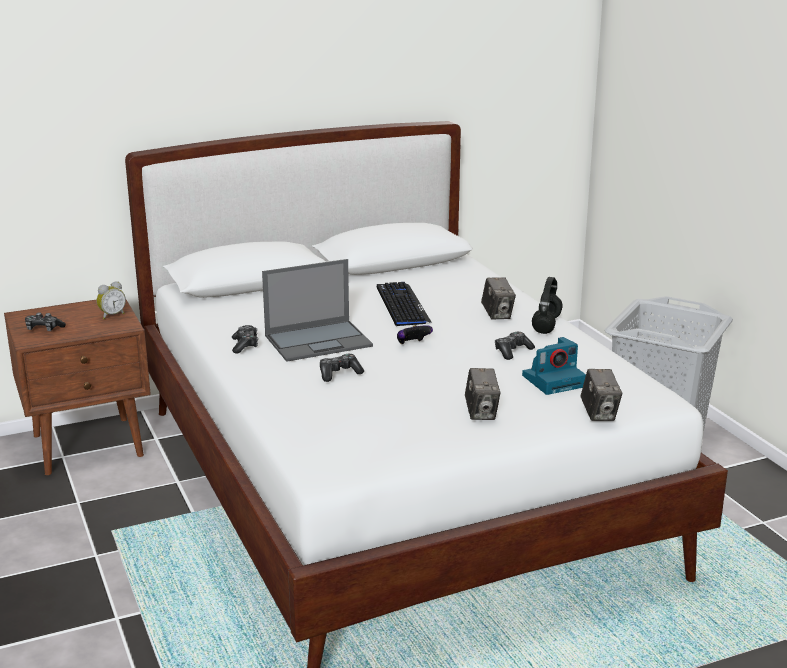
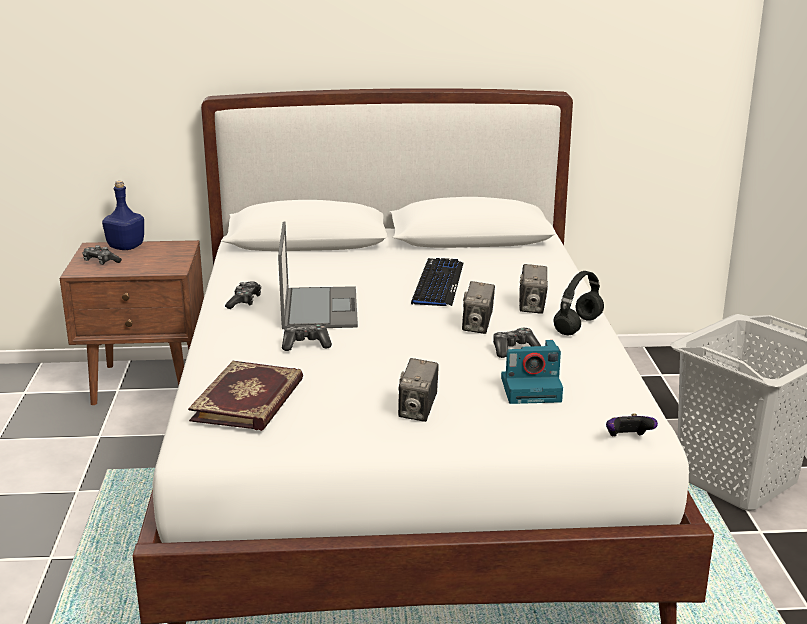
camera: 20 degrees right, 0 degrees up
(56, 311) = (126, 247): none -> blue bottle
(112, 315) = (171, 257): alarm clock -> none
(319, 341) = (319, 308): laptop -> laptop turned 90 degrees counterclockwise
(337, 427) = (250, 400): none -> book
(412, 344) = (411, 325): game controller -> game controller (627, 439)
(599, 414) = (550, 436): camera -> camera (477, 327)

